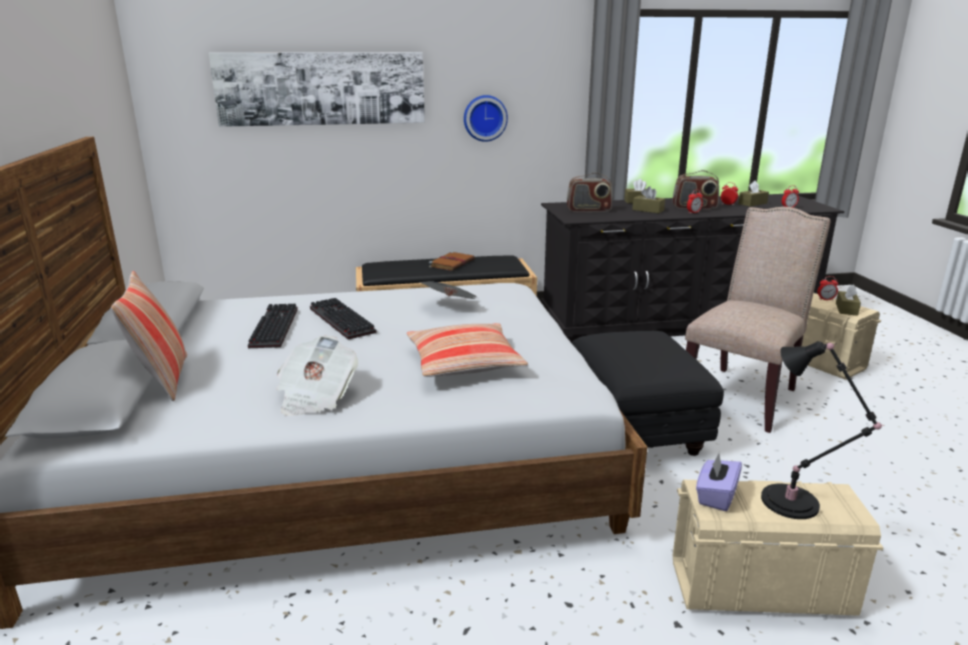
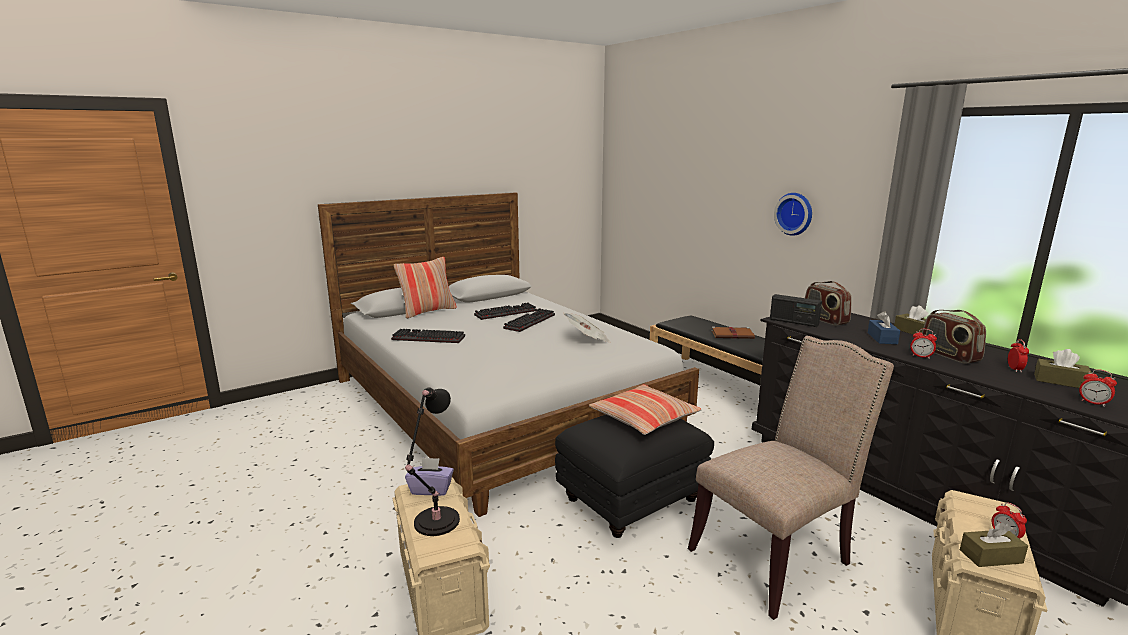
camera: 65 degrees right, 5 degrees down
(316, 396) = (427, 338): newspaper -> keyboard
(321, 88) = (686, 177): picture -> none
(464, 362) = (492, 357): pillow -> pillow (644, 418)
(586, 218) = (793, 322): none -> radio
(648, 210) = (882, 338): brown tissue box -> blue tissue box
(741, 395) = (776, 556): beige chair -> beige chair turned 45 degrees counterclockwise

